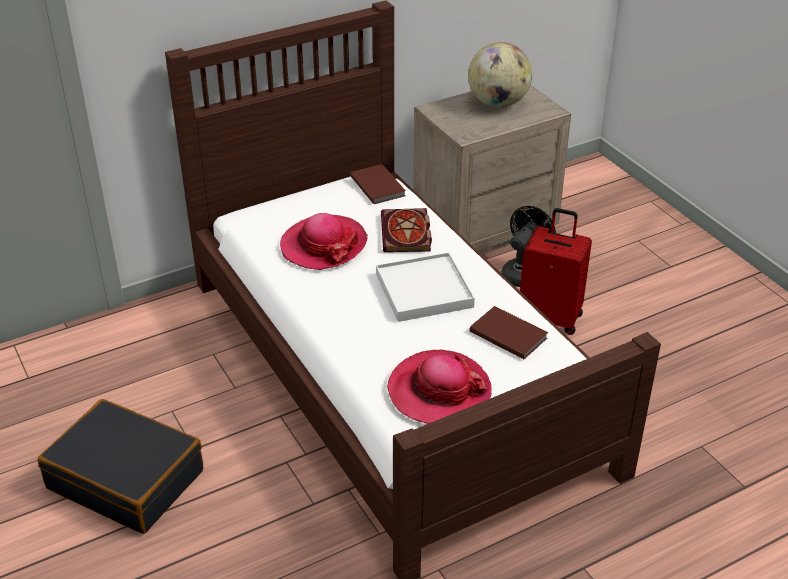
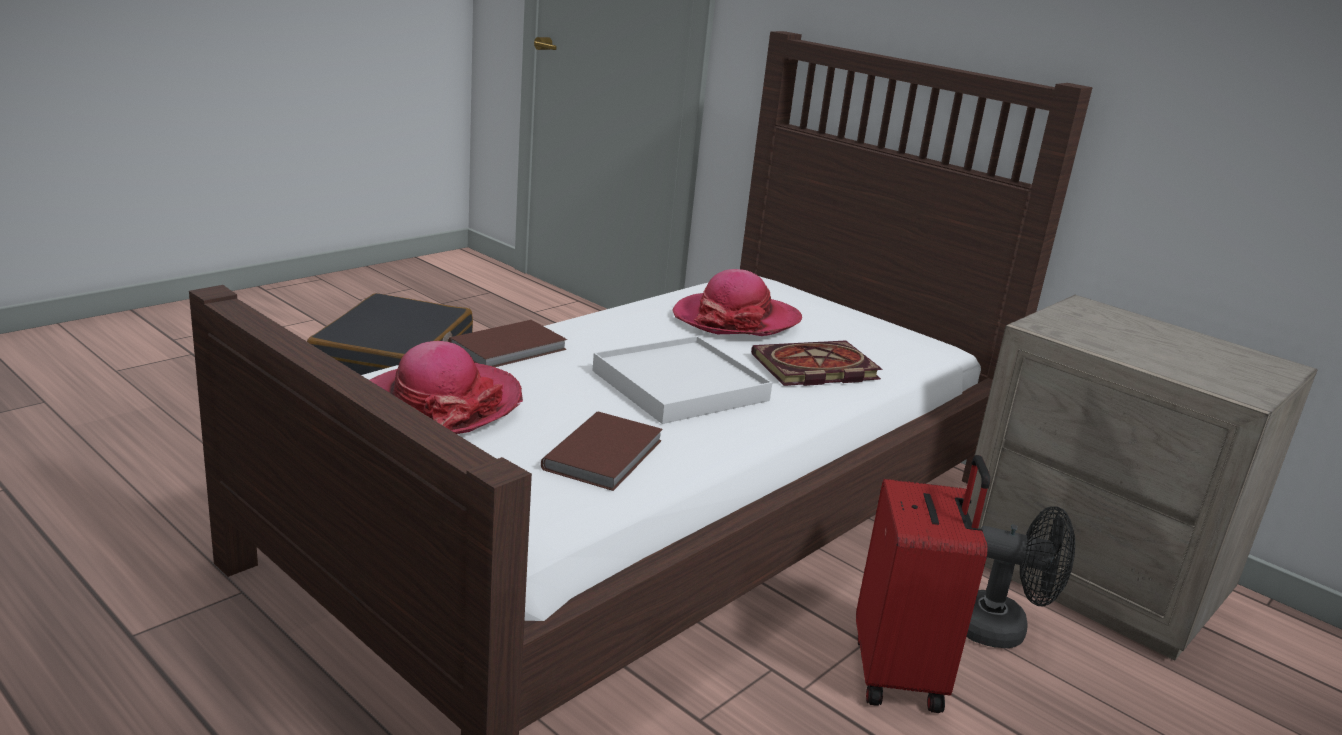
camera: 70 degrees right, 15 degrees down
(378, 185) = (916, 346): brown book -> brown book (510, 349)
(498, 103) = (1190, 350): globe -> none

